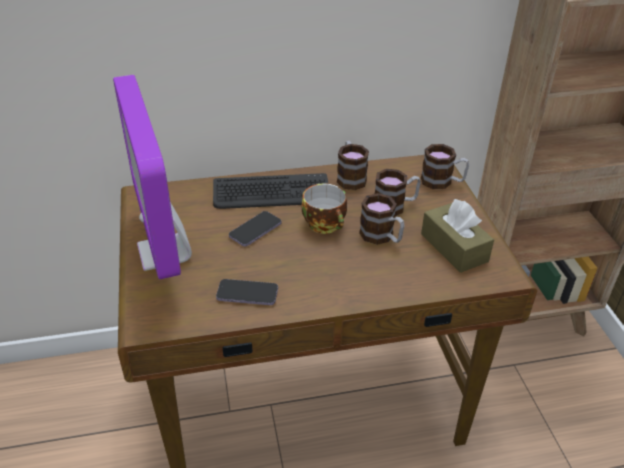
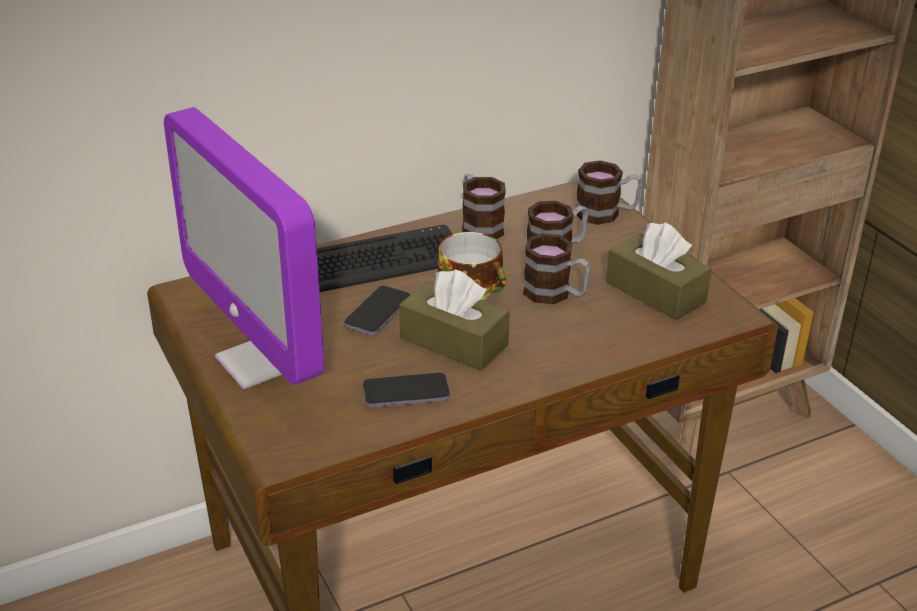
camera: 15 degrees left, 5 degrees down
(296, 261) = (454, 342): none -> brown tissue box

